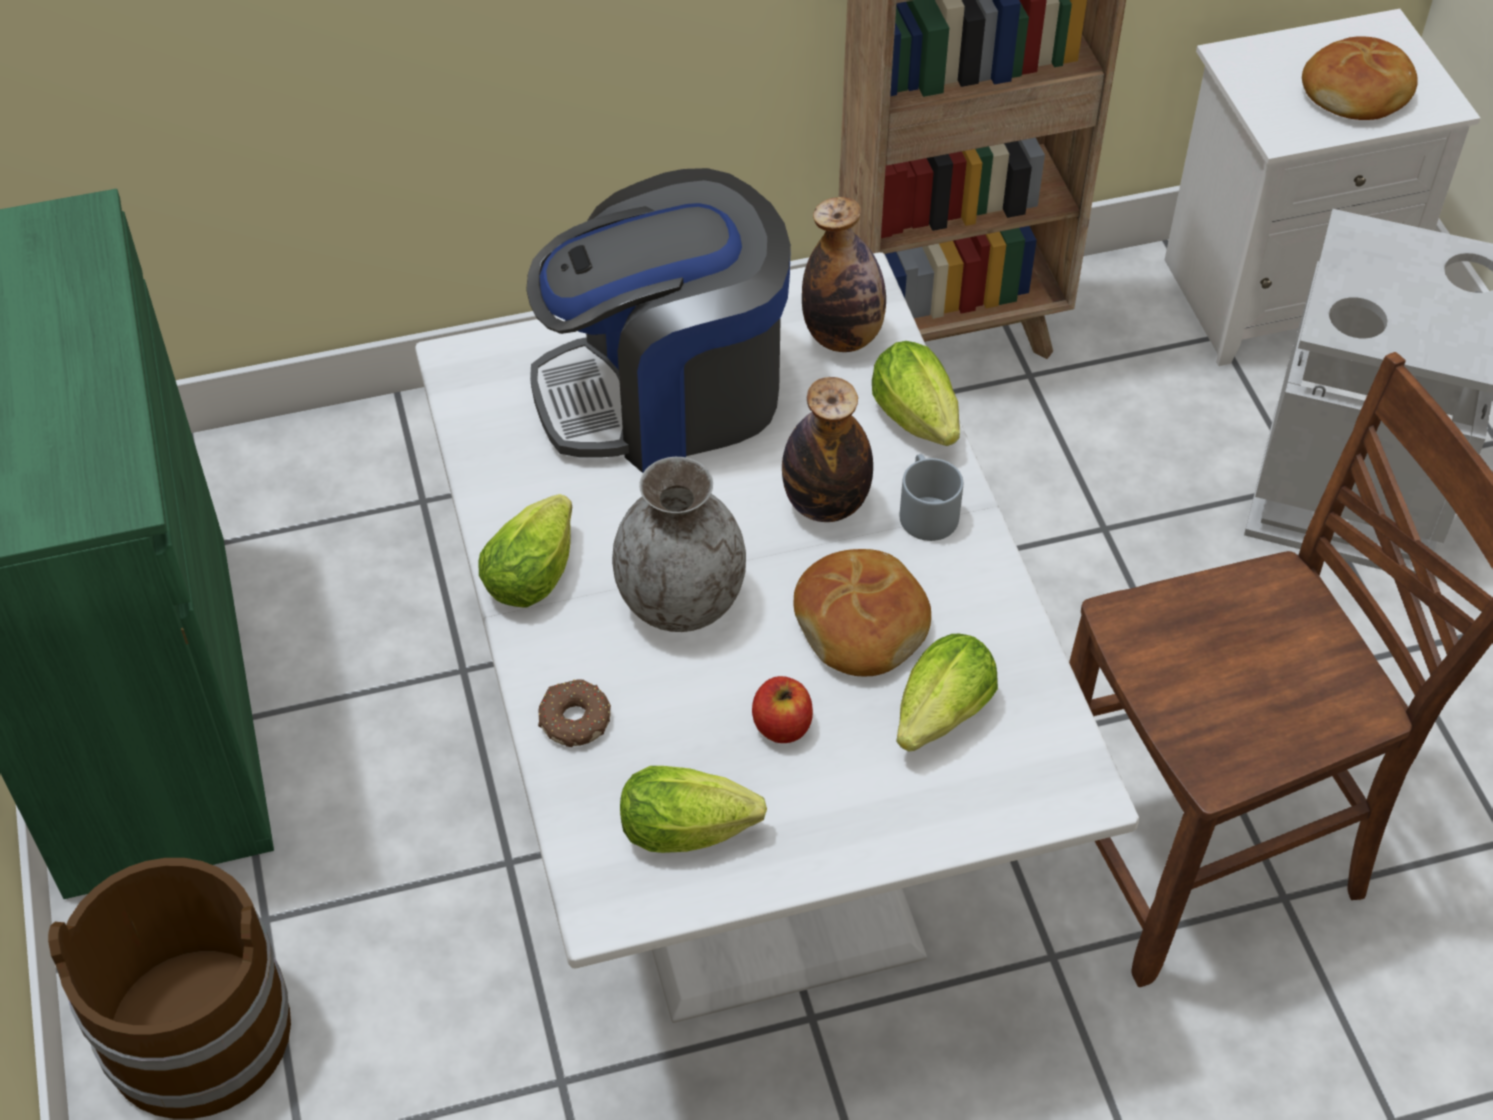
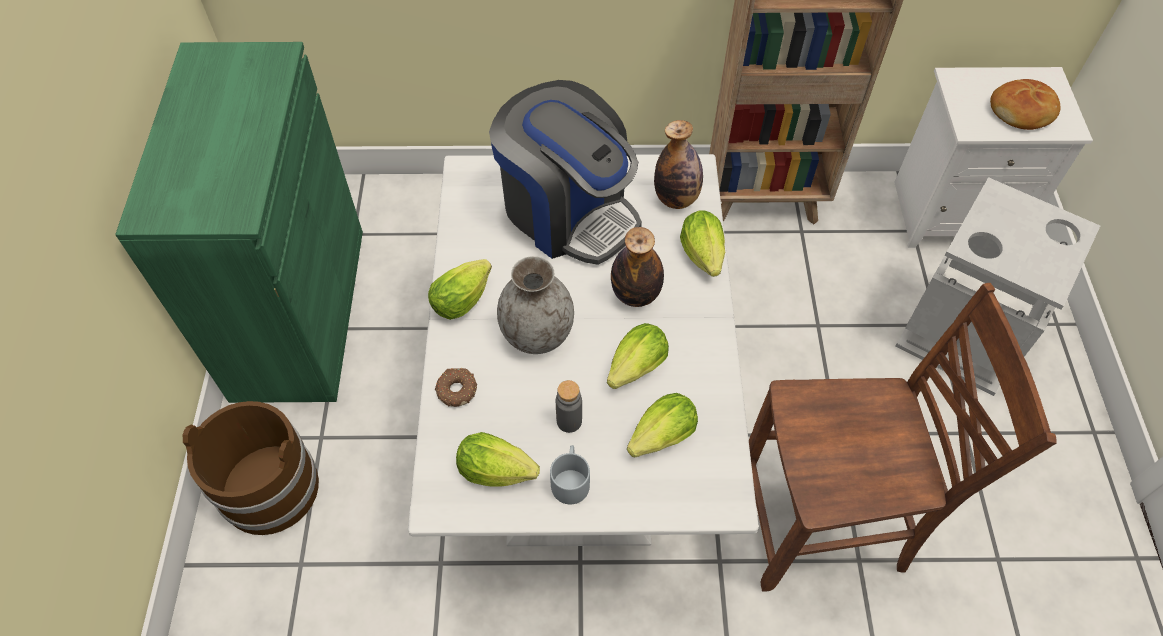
camera: 15 degrees right, 5 degrees up
(665, 394) = (568, 212): coffee machine -> coffee machine turned 135 degrees counterclockwise
(781, 726) = (569, 421): apple -> grey bottle
(862, 624) = (633, 370): bread -> lettuce
(925, 510) = (690, 310): grey mug -> grey mug (569, 479)

